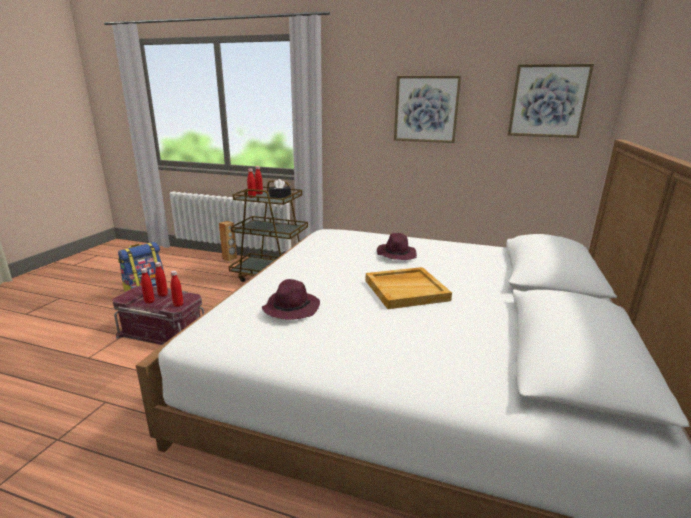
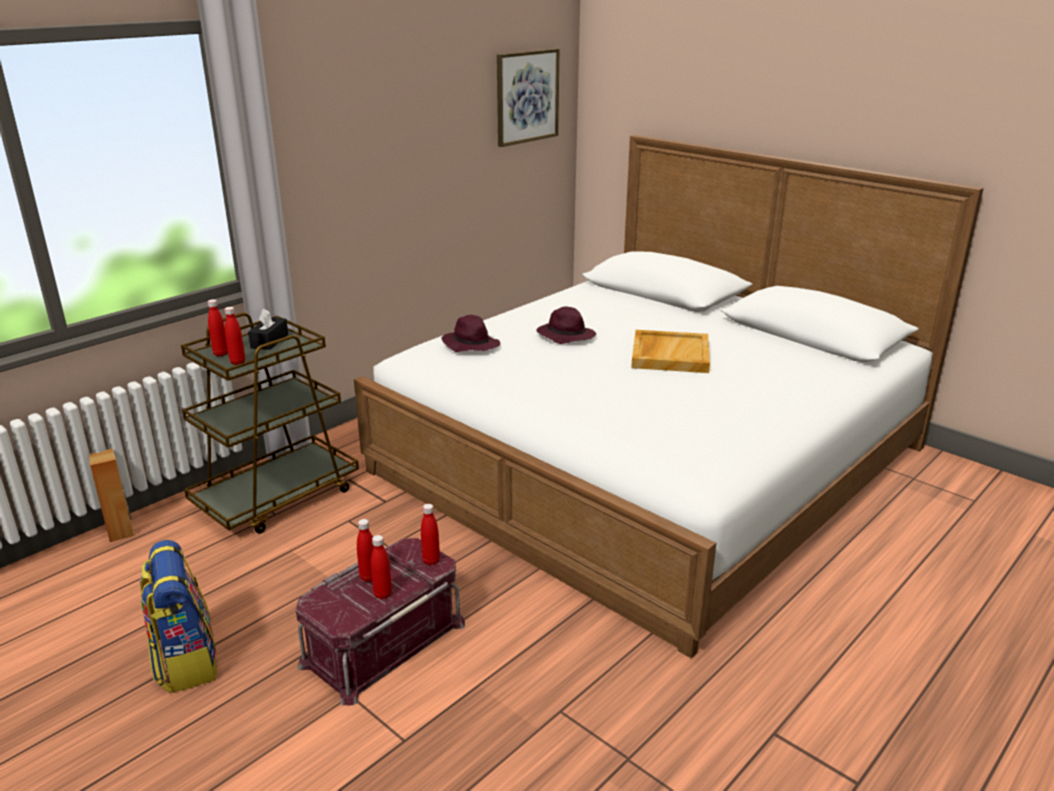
camera: 65 degrees left, 5 degrees up
(291, 308) = (678, 418): purple hat -> purple hat (470, 344)
(426, 109) = (410, 129): picture -> none

